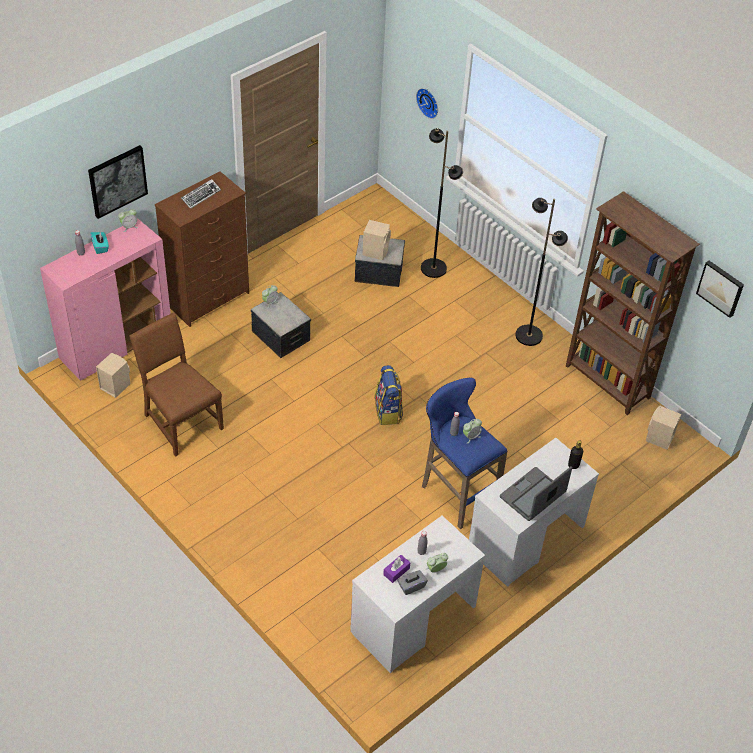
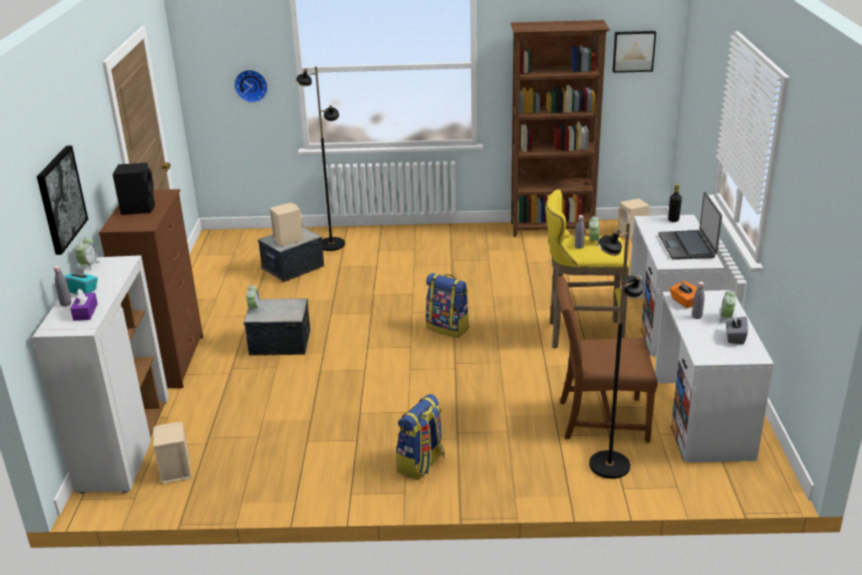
camera: 45 degrees left, 20 degrees down
(116, 344) = (124, 444): pink cabinet -> white cabinet
(180, 421) = (288, 448): brown chair -> brown chair (599, 419)
(200, 196) = (139, 208): keyboard -> black speaker
(224, 496) = (421, 464): none -> backpack
(396, 571) = (708, 338): purple tissue box -> purple tissue box (85, 312)
(437, 535) = (684, 302): none -> orange tissue box
(456, 493) = (581, 335): blue stool -> yellow stool
(528, 335) = (461, 237): black floor lamp -> black floor lamp (608, 465)

